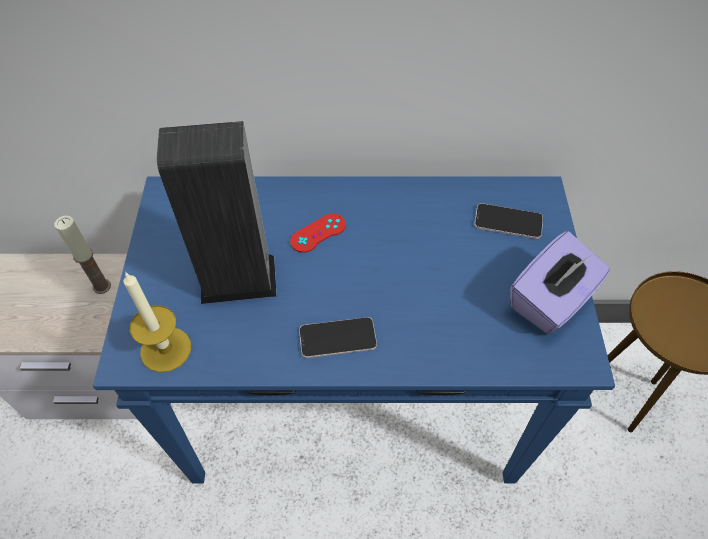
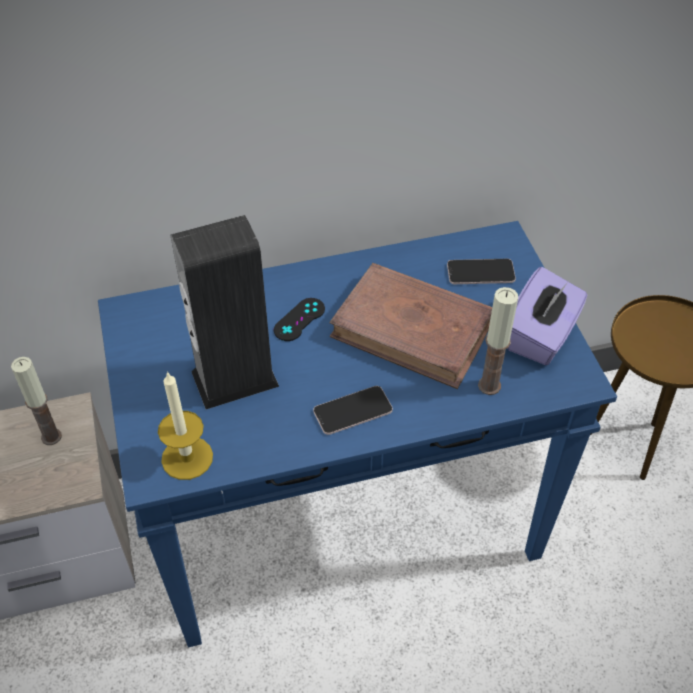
camera: 15 degrees left, 5 degrees down
(318, 233) = (299, 319): red game controller -> black game controller
(423, 266) = (413, 329): none -> brown book
(482, 343) = (489, 385): none -> candle

